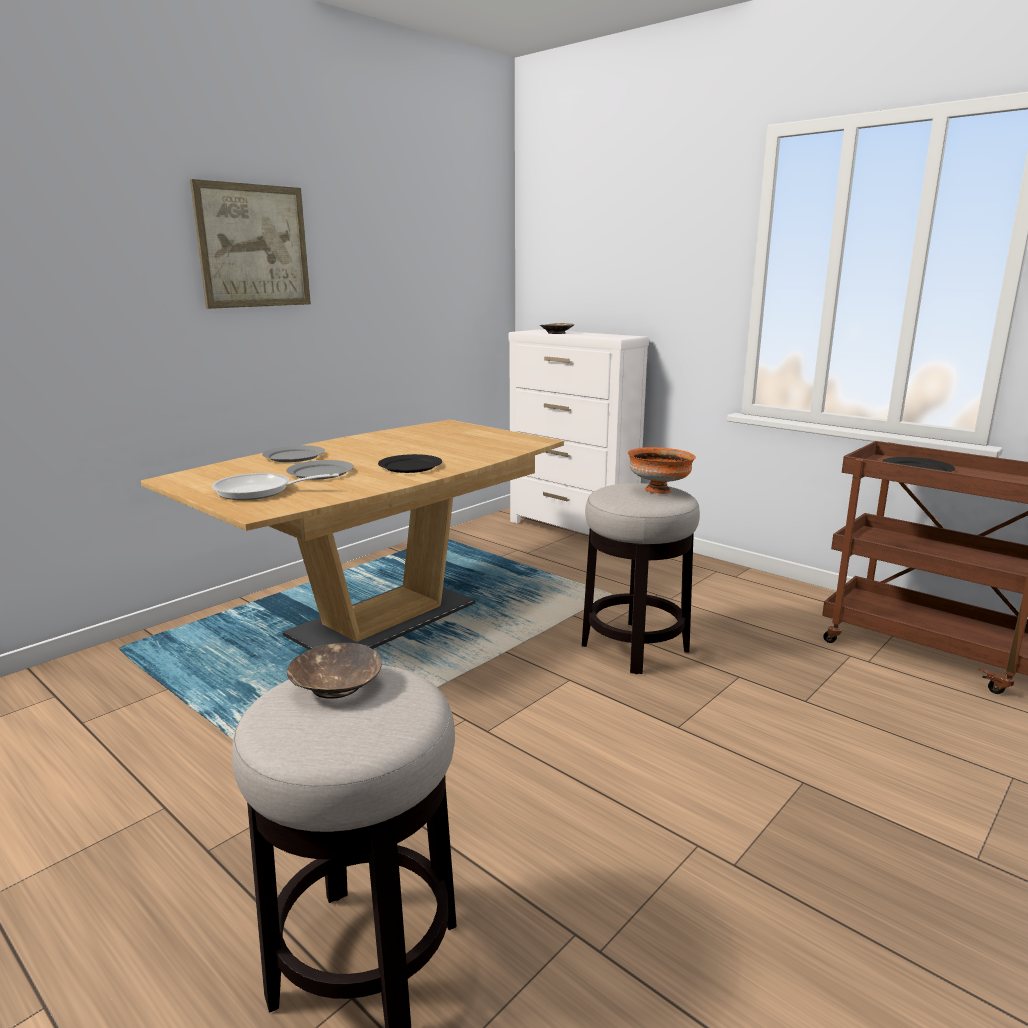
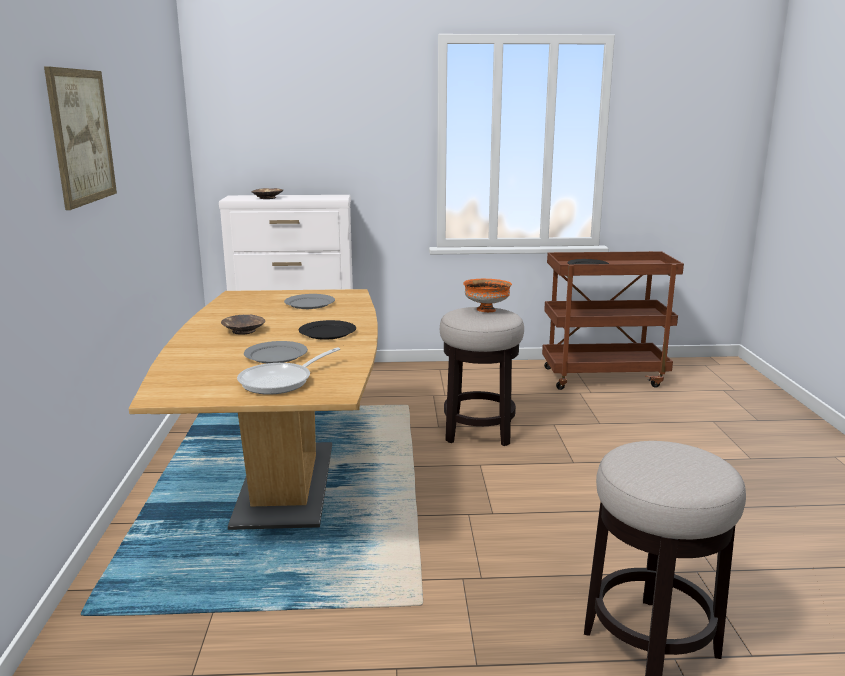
camera: 45 degrees left, 0 degrees up
(294, 456) = (203, 350): grey plate -> grey plate (310, 303)
(335, 685) = (645, 459): brown bowl -> brown bowl (243, 331)

